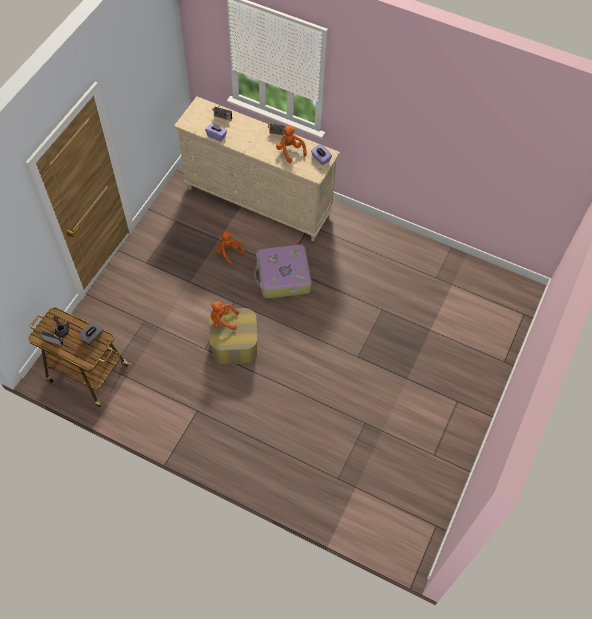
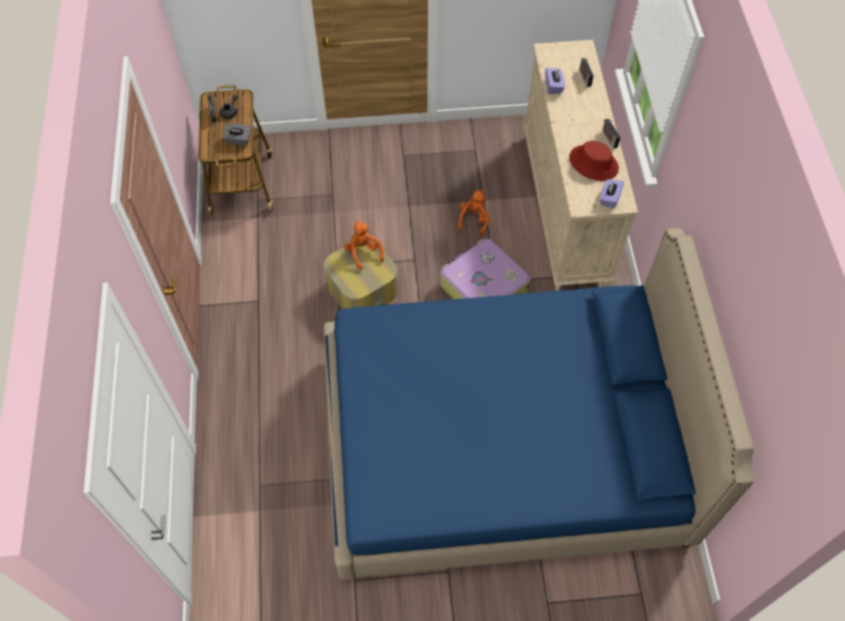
camera: 60 degrees right, 0 degrees up
(290, 151) = (593, 163): orange plush toy -> red hat
(397, 329) = (502, 446): none -> blue bed

